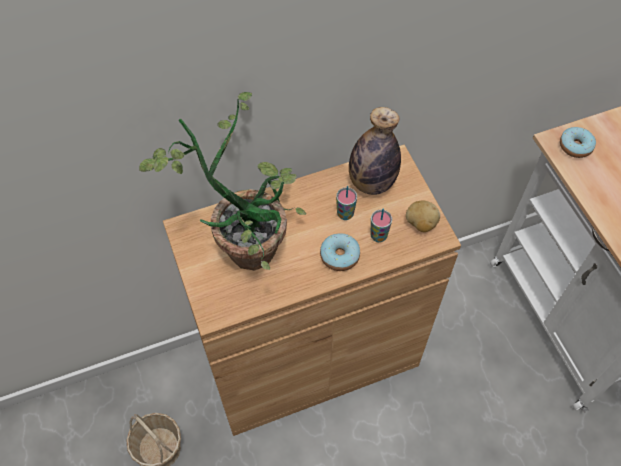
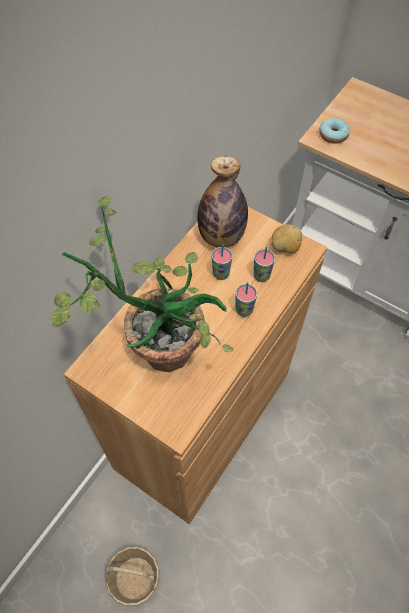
camera: 35 degrees left, 0 degrees up
(339, 256) = (244, 311): donut -> cup

